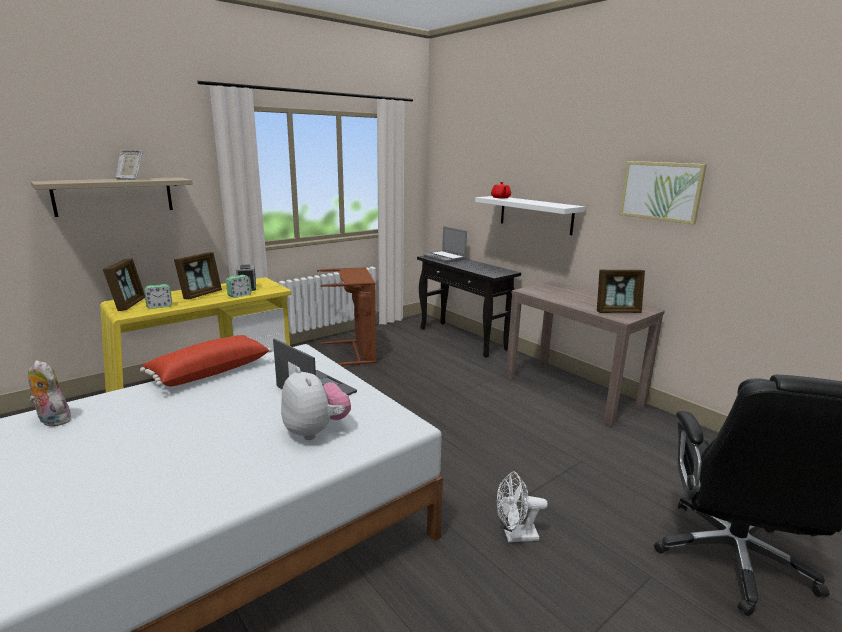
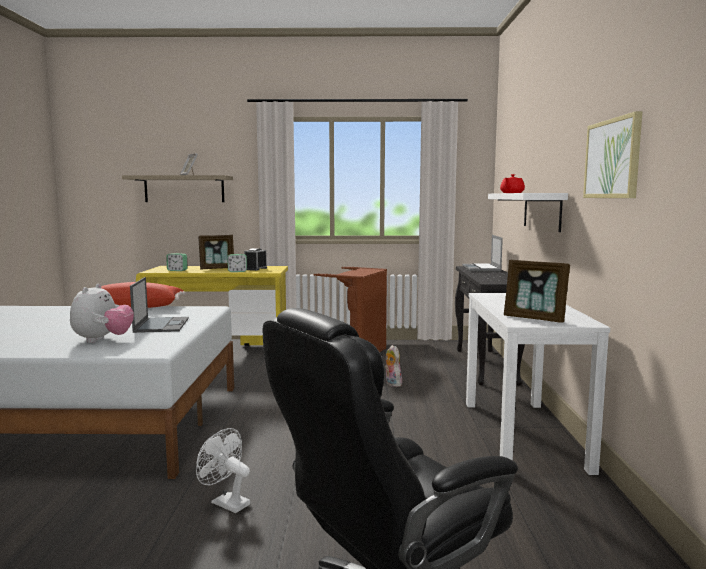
camera: 40 degrees right, 10 degrees down
(52, 421) = (22, 310): plush toy -> plush toy (392, 384)
(129, 304) = (165, 268): picture frame -> none
(573, 391) = (523, 434): brown console table -> white console table

